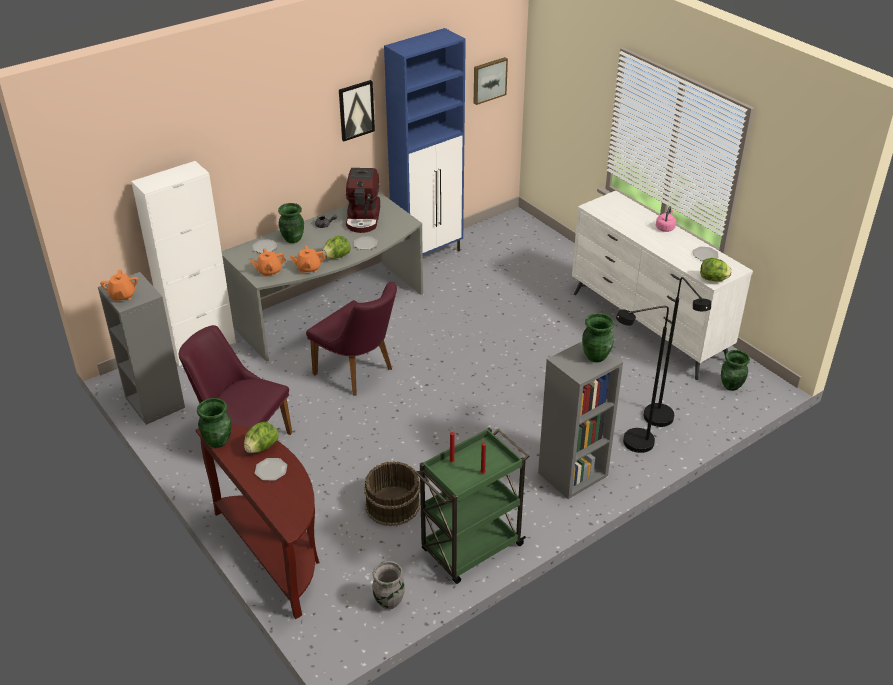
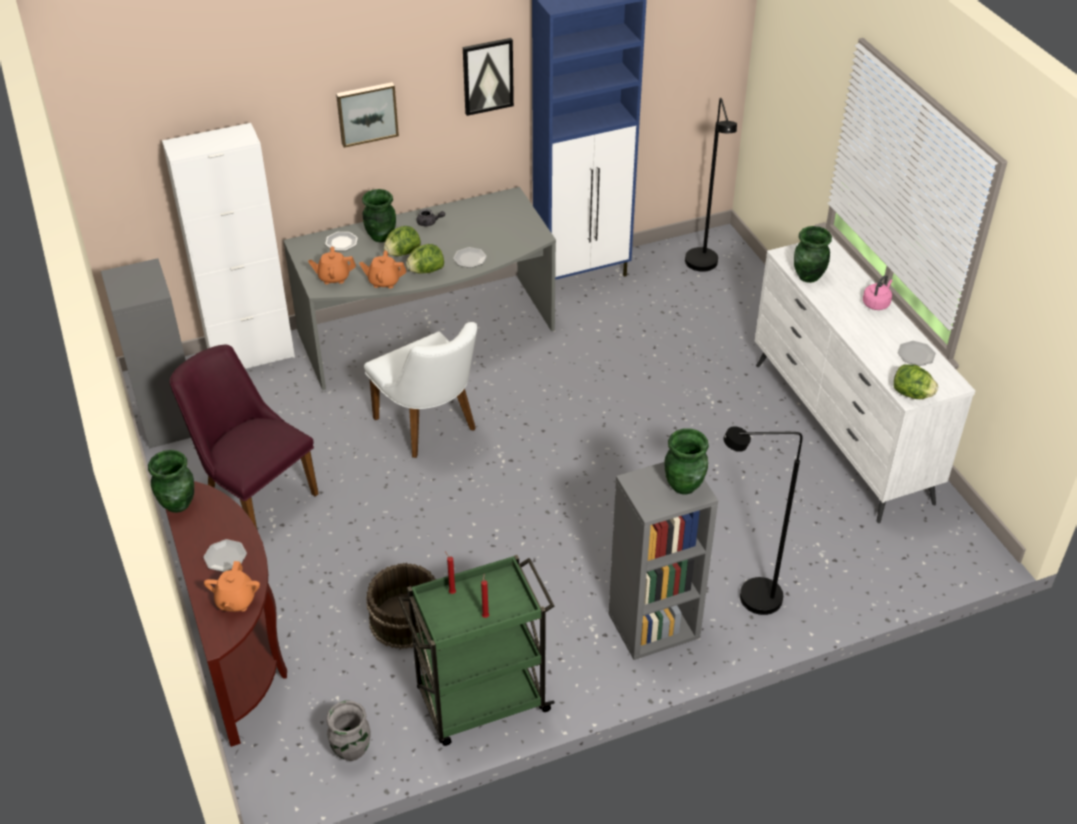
camera: 15 degrees right, 5 degrees up
(122, 296) = (124, 288): orange teapot -> orange teapot (235, 601)
(261, 447) = (226, 523): lettuce -> lettuce (402, 253)
(359, 373) = (431, 428): purple chair -> white chair
(364, 218) = (482, 220): coffee machine -> none
(489, 80) = (693, 51): picture -> picture (366, 113)
(663, 422) = (807, 576): black floor lamp -> black floor lamp (703, 267)
(731, 386) = (924, 541): green vase -> green vase (808, 276)

